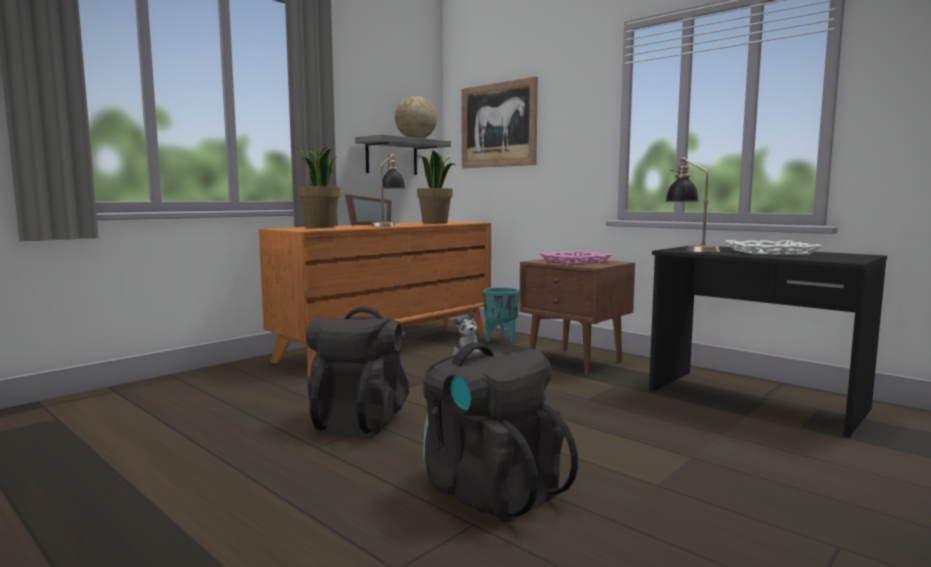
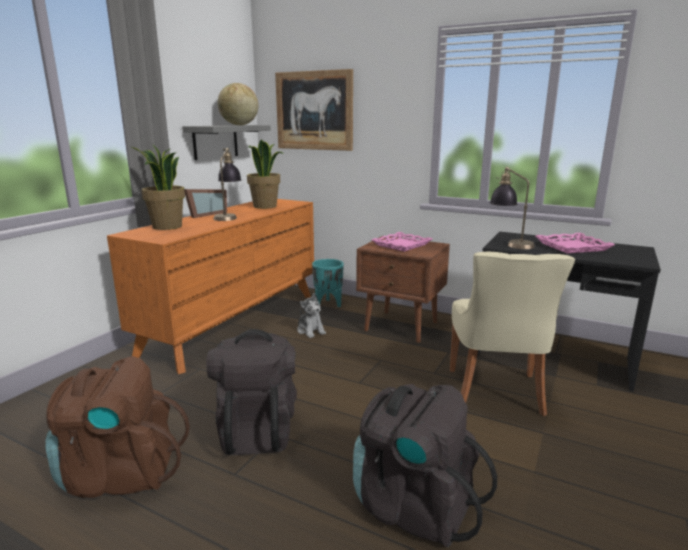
camera: 15 degrees left, 10 degrees up
(211, 434) = (120, 473): none -> brown backpack
(654, 421) = (496, 393): none -> beige chair
(770, 252) = (572, 247): white tray -> pink tray

